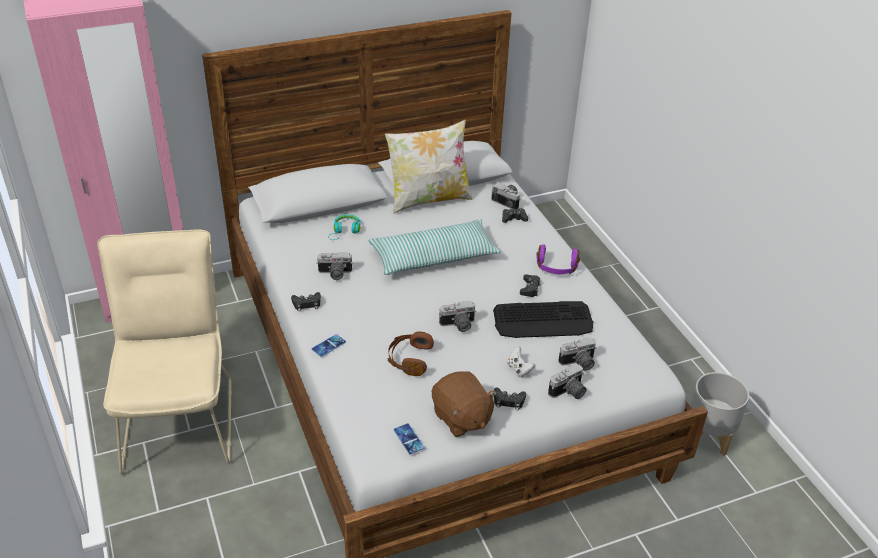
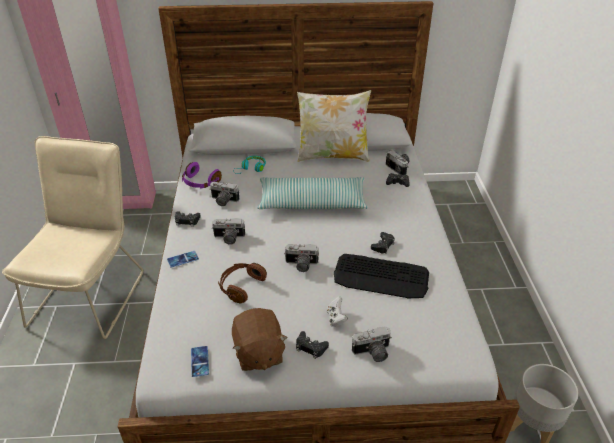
camera: 20 degrees right, 0 degrees up
(556, 268) = (416, 231): purple headphones -> purple headphones (200, 183)
(578, 363) = (395, 326): camera -> camera (228, 238)

